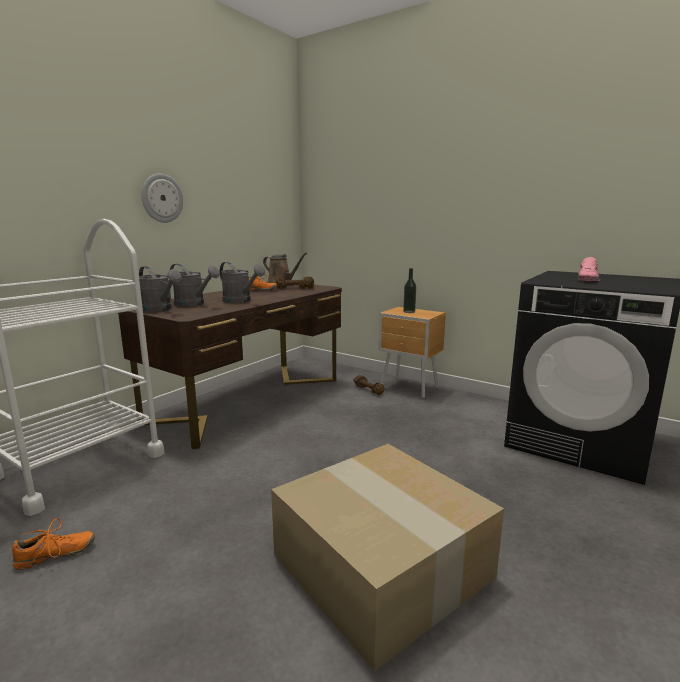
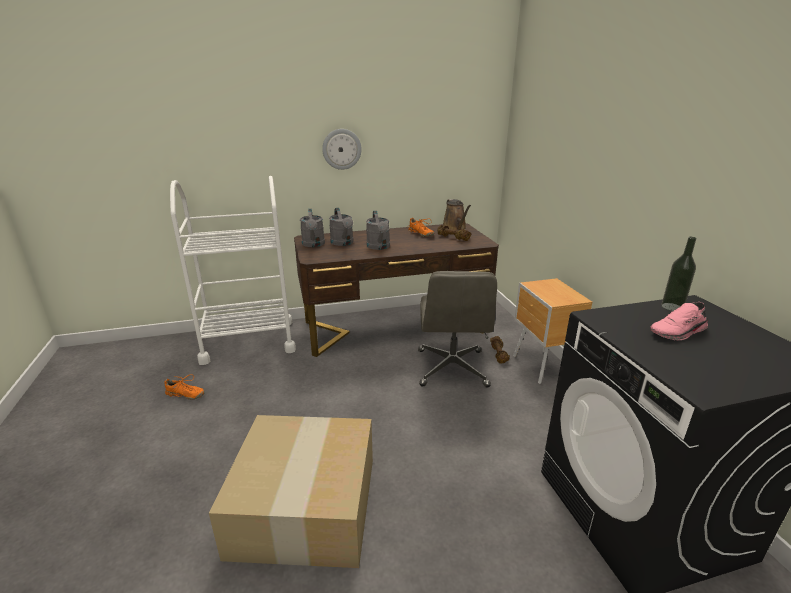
camera: 40 degrees right, 10 degrees up
(348, 411) = (452, 369): none -> grey office chair
(409, 312) = (552, 289): bottle -> bottle (672, 307)

